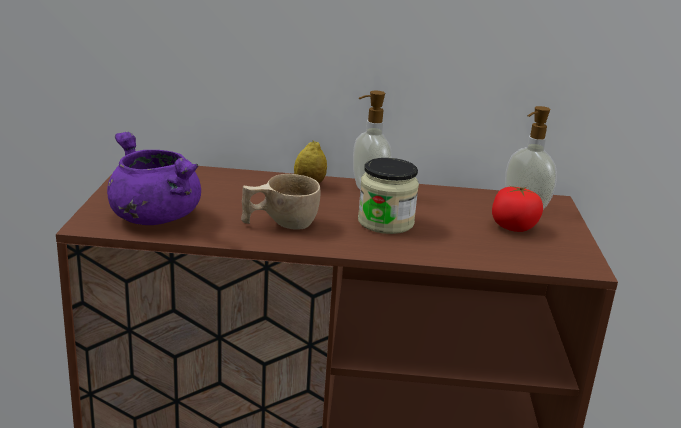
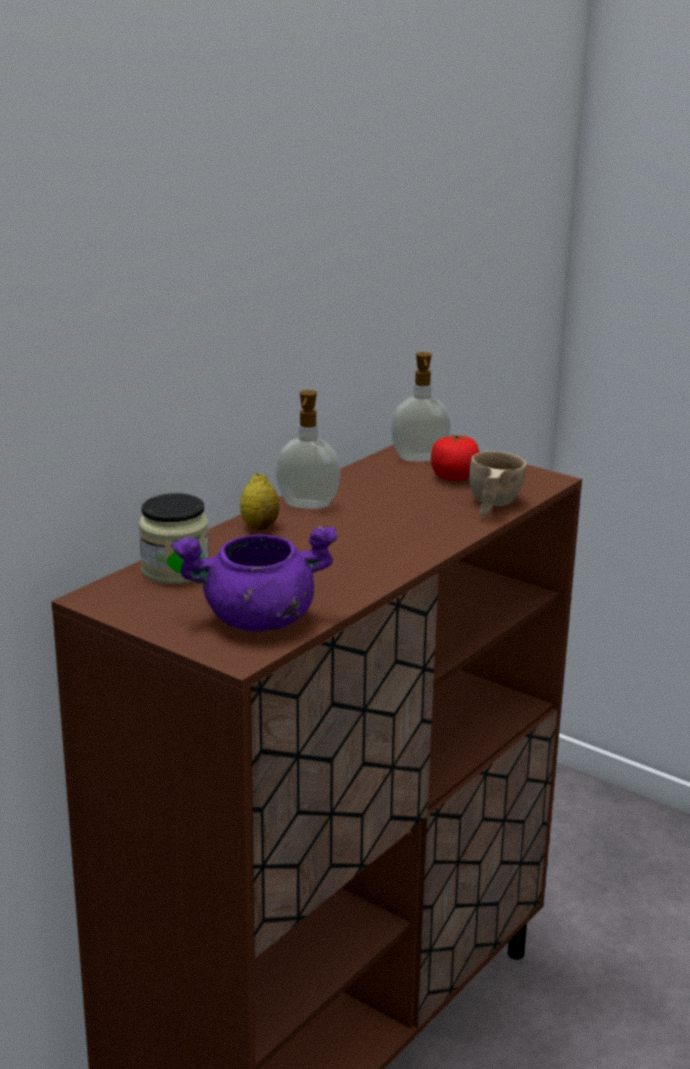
camera: 55 degrees left, 0 degrees up
(280, 224) = (342, 565): beige cup -> beige cup (492, 505)
(385, 222) = (390, 521): jar -> jar (175, 570)

